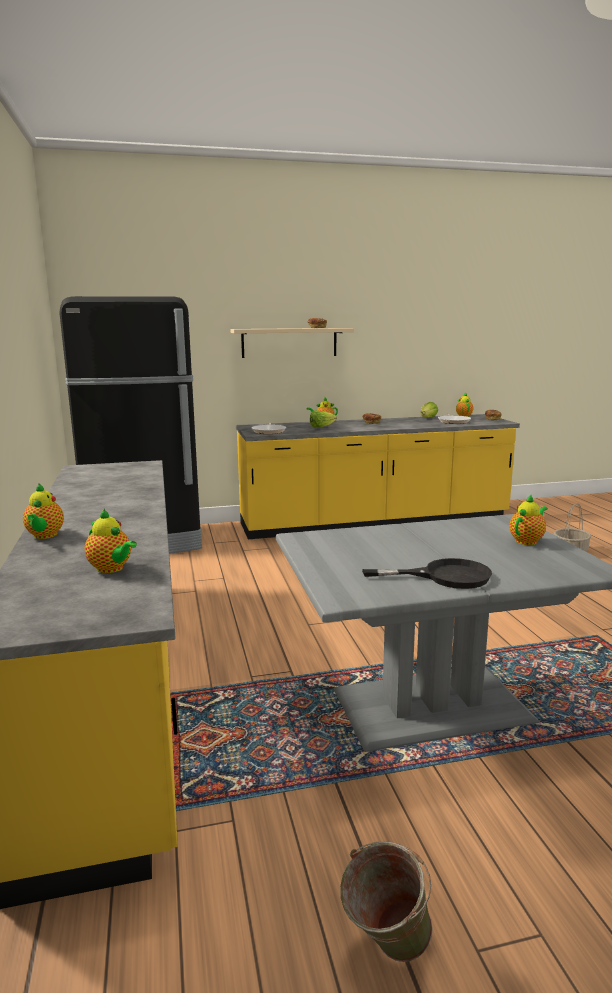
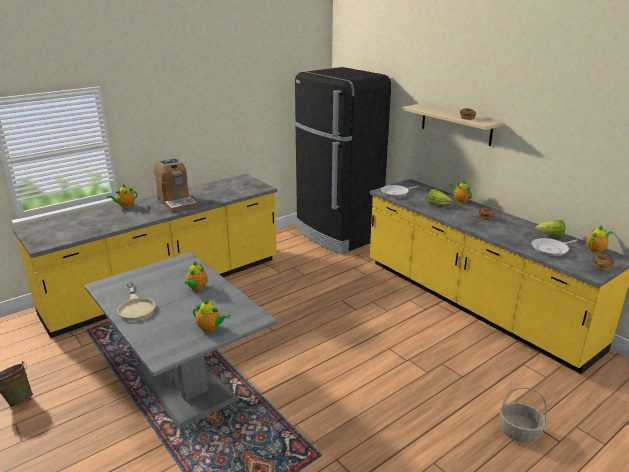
camera: 65 degrees right, 10 degrees up
(104, 504) = (176, 202): none -> coffee machine
(112, 569) = (87, 228): teapot -> teapot (197, 288)
(444, 576) = (136, 307): black frying pan -> beige frying pan

